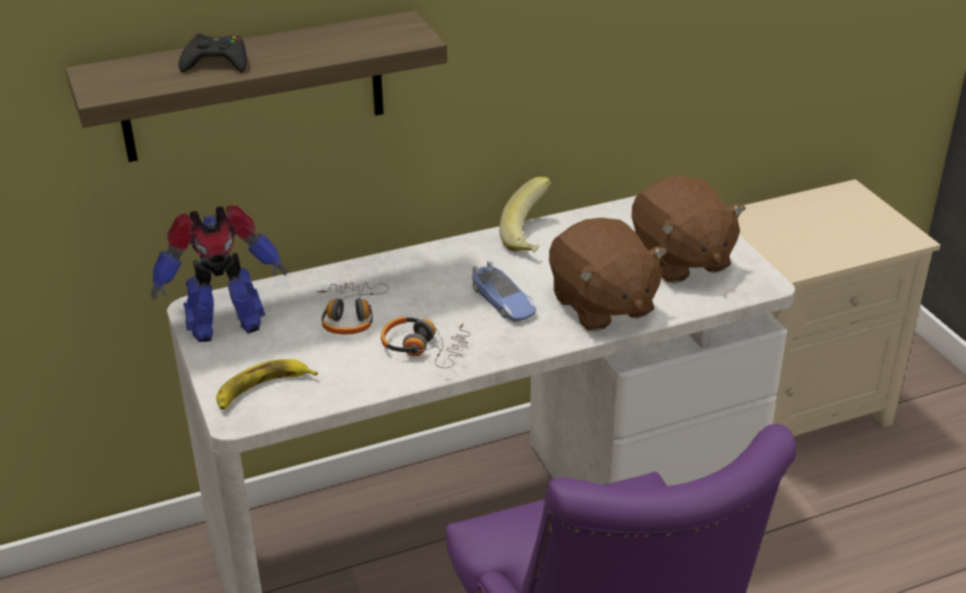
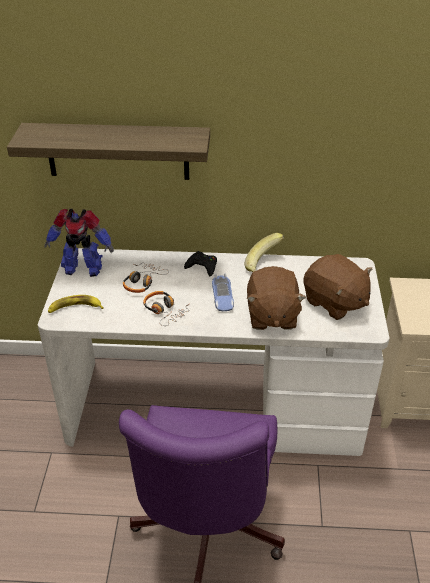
camera: 25 degrees right, 5 degrees up
(216, 62) = (87, 136): black game controller -> black game controller (202, 266)
(680, 260) = (334, 302): brown plush toy -> brown plush toy turned 45 degrees counterclockwise

